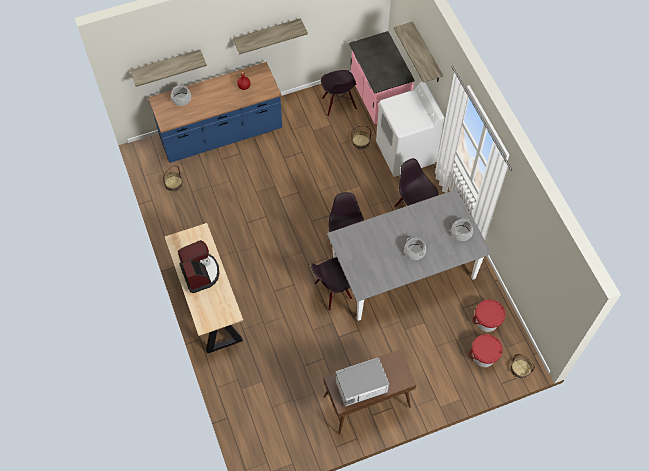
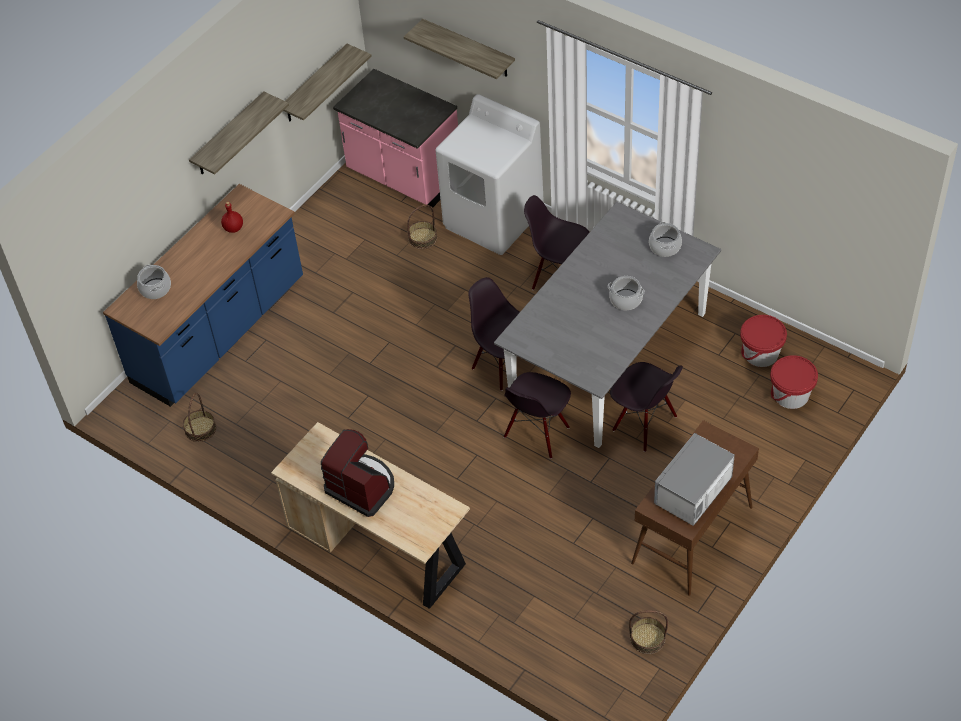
camera: 30 degrees left, 10 degrees down
(166, 65) = (115, 243): shelf -> shelf (314, 84)
(338, 104) = (354, 209): black chair -> black chair (644, 424)
(520, 369) = (846, 382): basket -> basket (647, 638)

